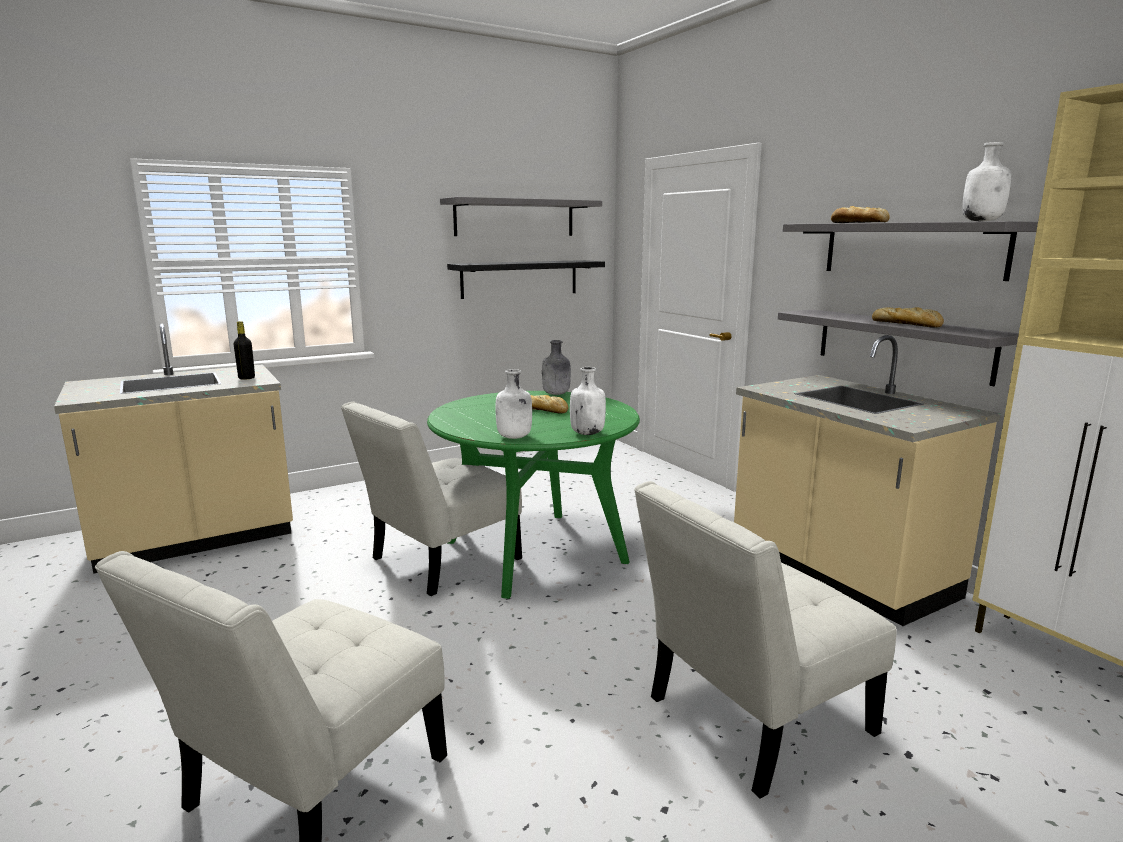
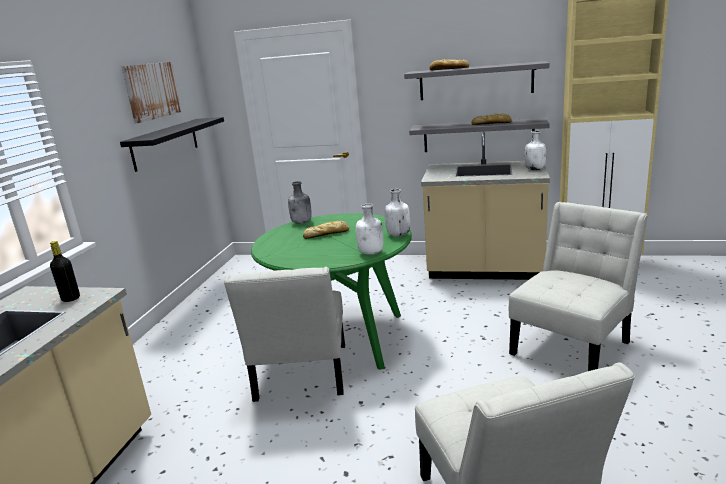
camera: 45 degrees left, 5 degrees up
(515, 218) = (152, 91): grey shelf -> picture
(750, 720) = (573, 345): white chair -> white chair turned 150 degrees counterclockwise
(982, 221) = (527, 63): white bottle -> white bottle (535, 169)

